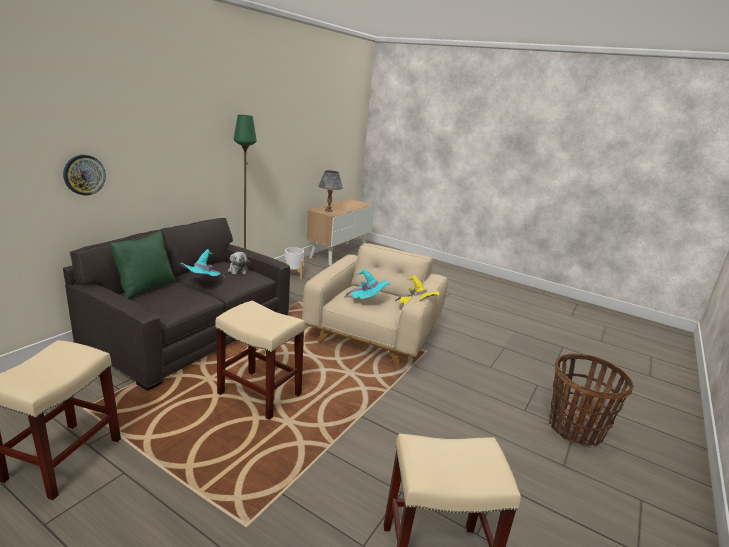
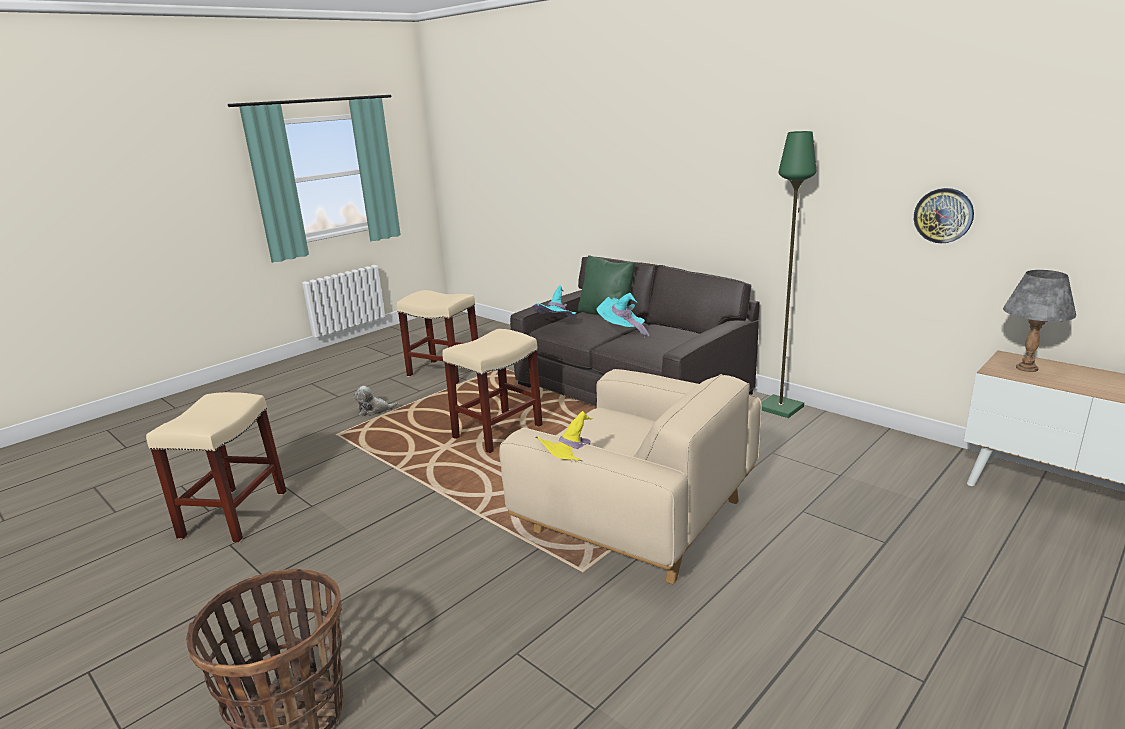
camera: 105 degrees right, 0 degrees up
(84, 175) = (619, 190): wall clock -> wall clock (943, 215)
(238, 270) = (673, 343): plush toy -> plush toy (374, 410)
(293, 275) = (863, 444): white planter -> none
(368, 301) = (600, 431): turquoise hat -> turquoise hat (557, 326)

